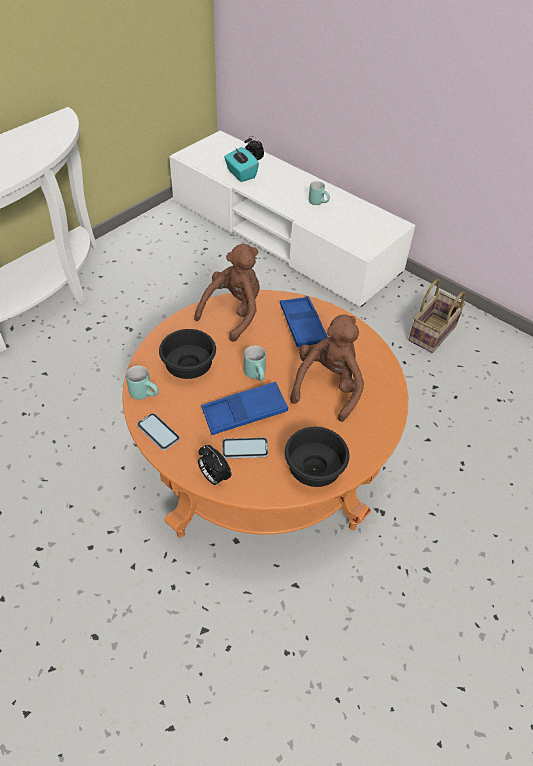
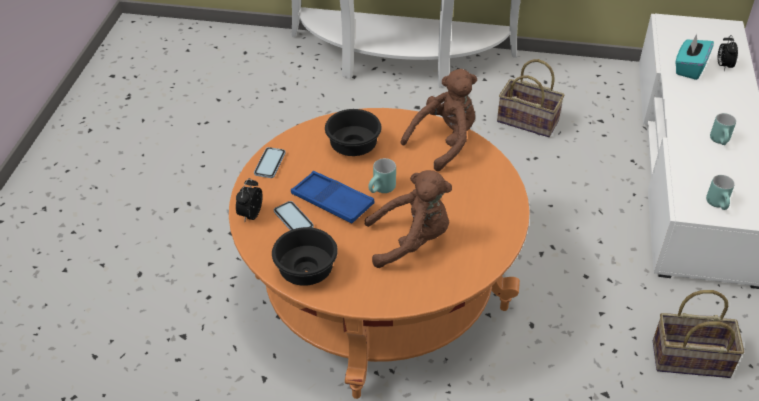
camera: 60 degrees right, 5 degrees down
(145, 393) = (303, 138): turquoise mug -> turquoise mug (719, 205)
(169, 280) = (529, 121): none -> basket
(234, 312) = (444, 142): brown plush toy -> brown plush toy turned 45 degrees counterclockwise
(302, 325) = (474, 192): blue tray -> none

